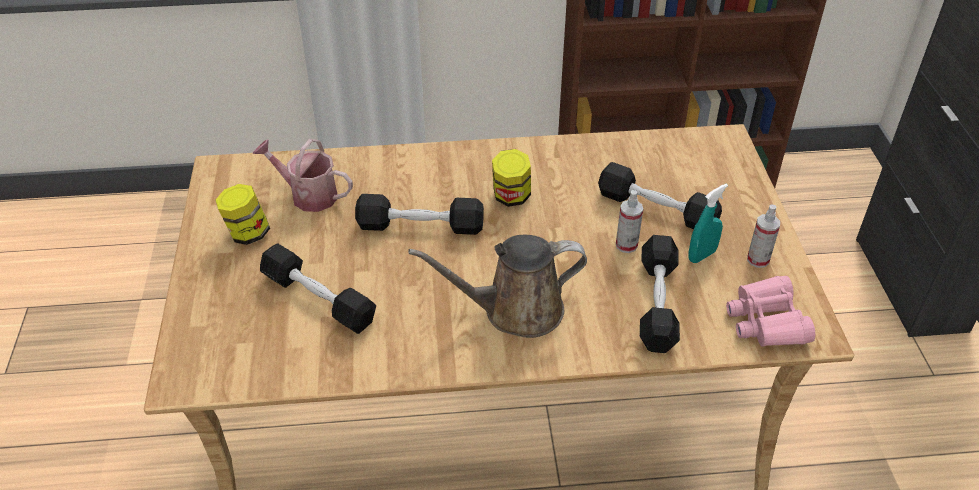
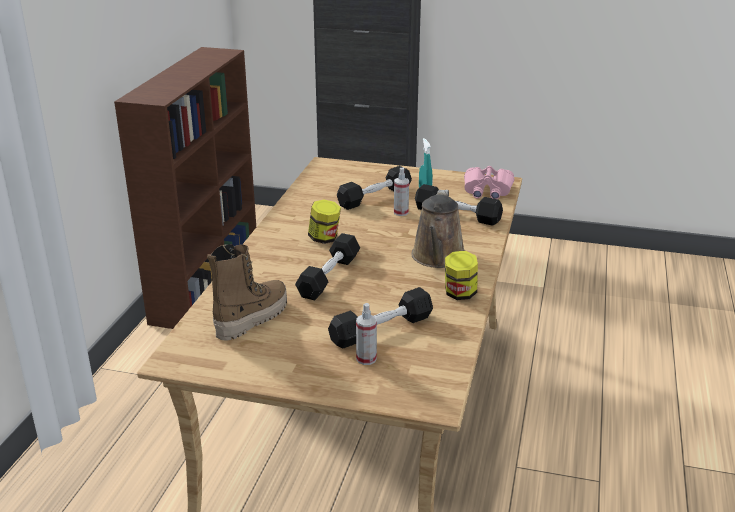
camera: 70 degrees left, 15 degrees down
(247, 234) = (278, 353): jar -> jar (460, 294)
(308, 195) = (251, 318): watering can -> boot
(758, 260) = (438, 181): spray bottle -> spray bottle (366, 359)

